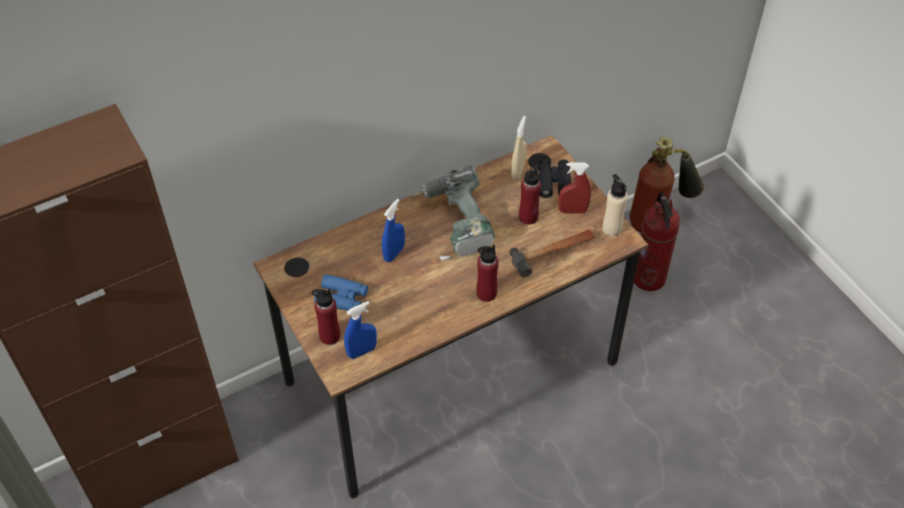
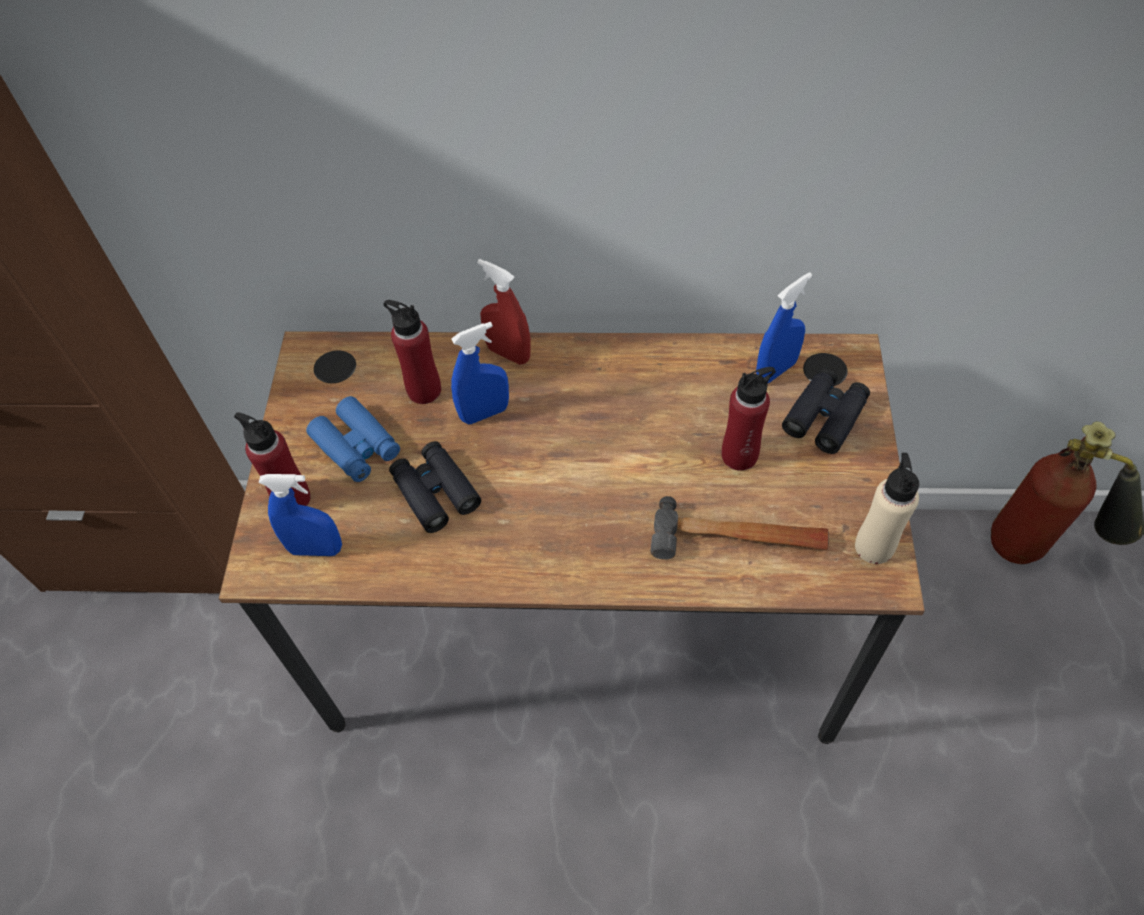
camera: 35 degrees right, 5 degrees up
(399, 299) = (435, 492): none -> black binoculars
(455, 224) = (611, 411): power drill -> none
(486, 293) = (575, 554): red bottle -> red bottle (424, 390)
(518, 171) = (776, 370): beige spray bottle -> blue spray bottle
(572, 211) = (824, 480): red spray bottle -> red spray bottle (508, 353)
(649, 278) = (969, 633): fire extinguisher -> none

